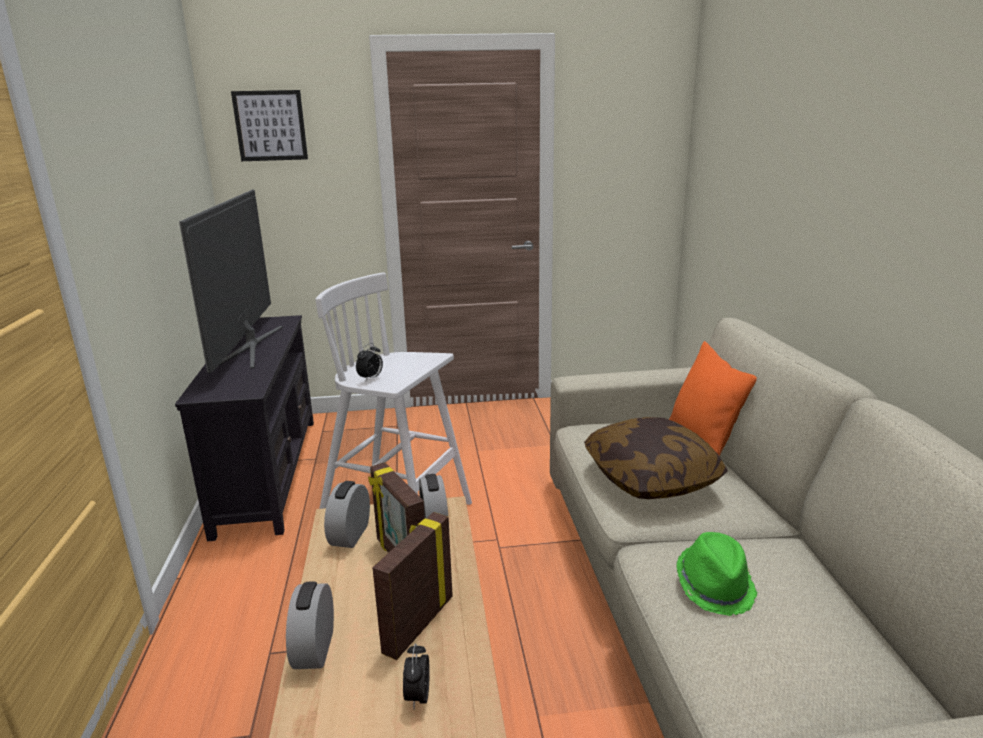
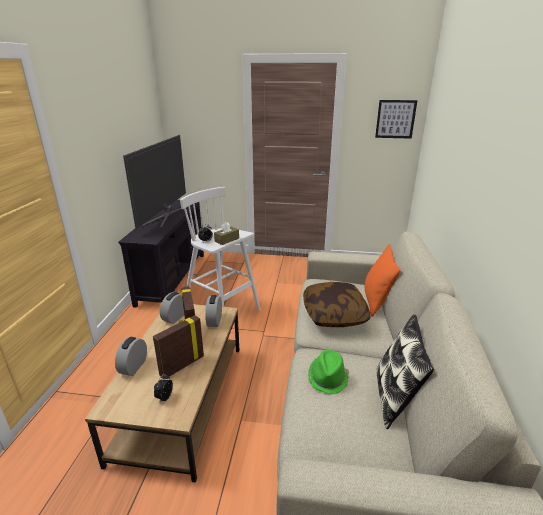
camera: 15 degrees right, 5 degrees up
(270, 126) = (190, 101): picture -> picture (395, 119)
(411, 370) = (227, 240): none -> brown tissue box
(839, 597) = (395, 397): none -> pillow

